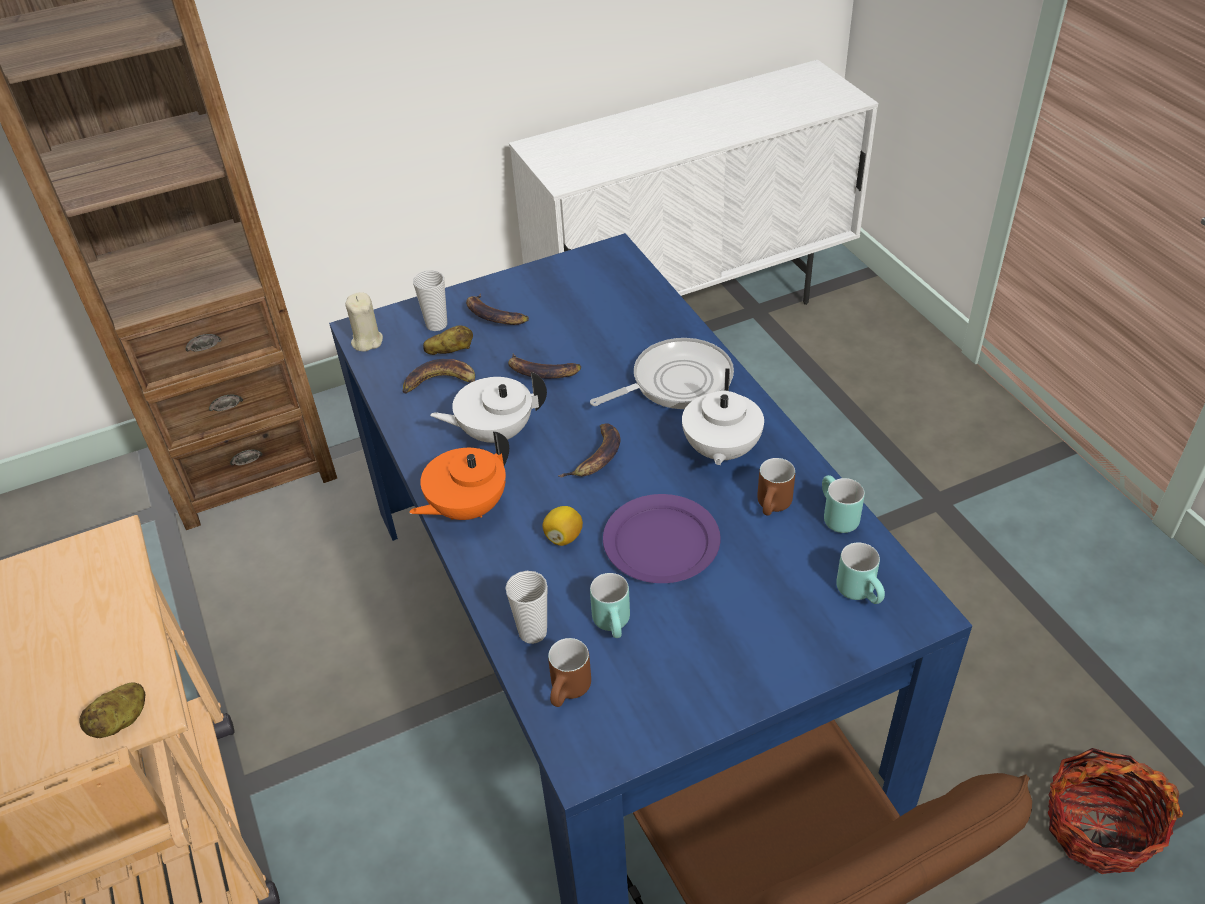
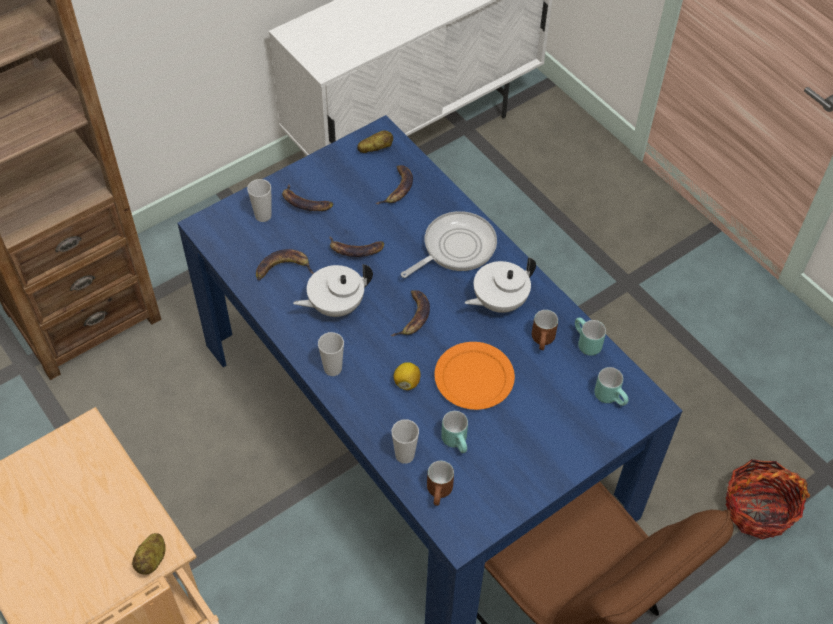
camera: 15 degrees left, 10 degrees up
(367, 341) = (213, 236): beige candle -> none
(450, 352) = (281, 239): potato -> potato (375, 149)
(466, 508) = (333, 368): orange teapot -> cup
(617, 310) = (397, 189): none -> banana
(660, 542) = (473, 378): purple plate -> orange plate
(720, 451) = (498, 301): white teapot -> white teapot turned 60 degrees clockwise

